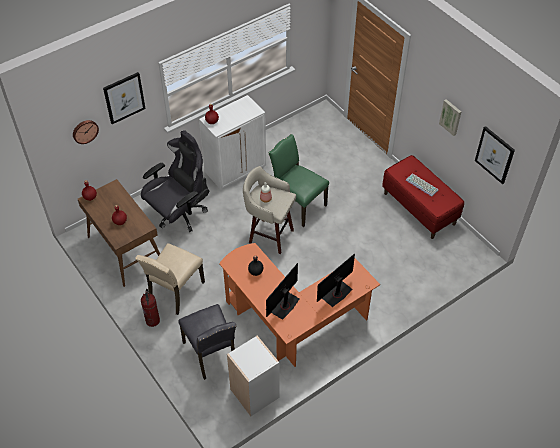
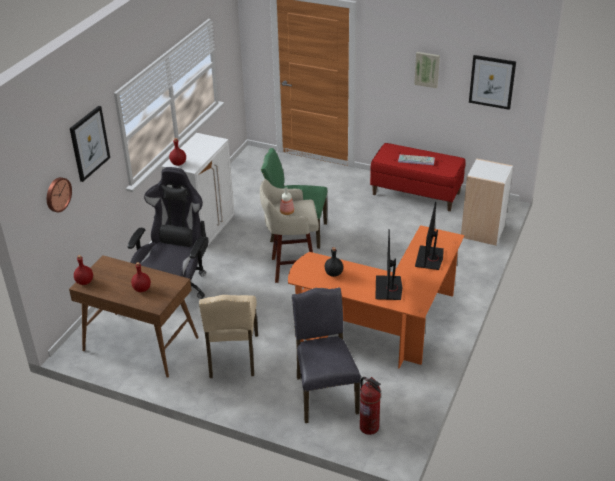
camera: 30 degrees left, 15 degrees down
(152, 320) = (230, 393): fire extinguisher -> fire extinguisher (369, 427)
(211, 354) = (324, 393): grey chair -> grey chair turned 135 degrees counterclockwise
(254, 393) = (402, 407): bookcase -> bookcase (482, 232)

